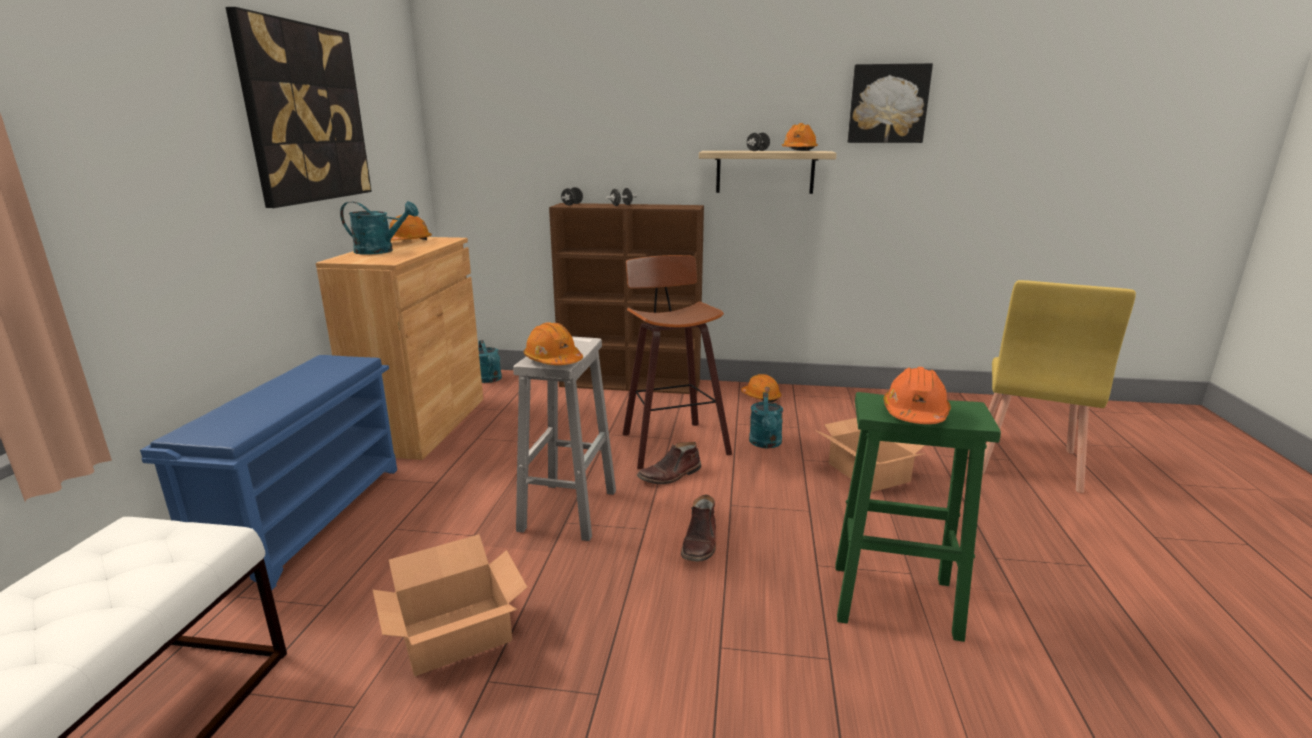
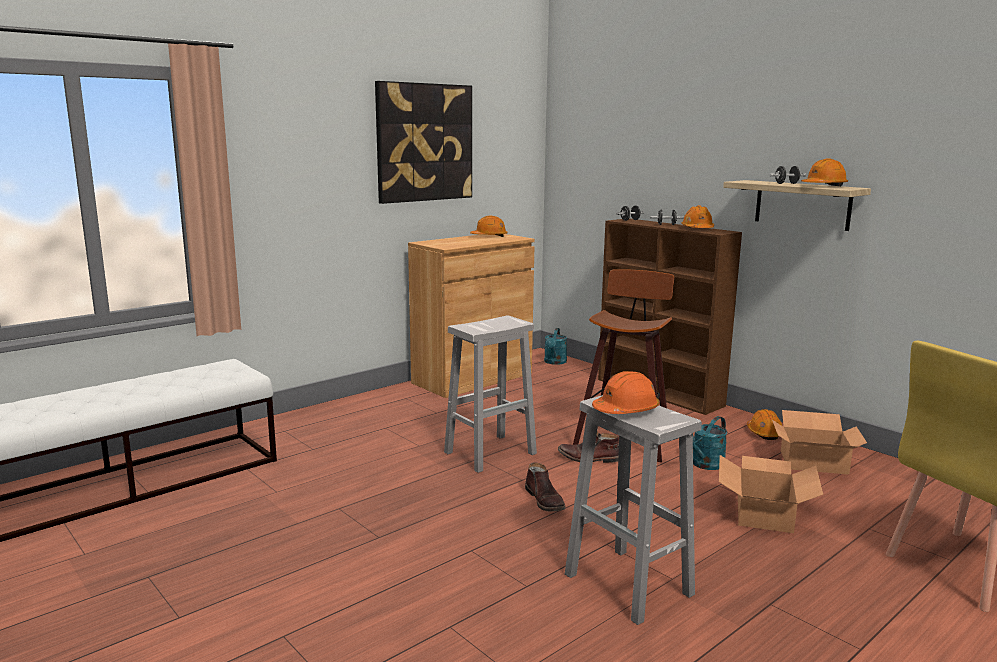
camera: 40 degrees right, 5 degrees down
(308, 518) = (352, 408): blue shoe rack -> none
(381, 251) = (457, 240): turquoise watering can -> none
(454, 634) = (350, 484): cardboard box -> cardboard box (812, 462)
(553, 361) = (474, 328): orange hard hat -> orange hard hat (697, 229)
(700, 543) = (545, 500): brown boot -> brown boot turned 75 degrees counterclockwise
(888, 104) = (935, 141): picture -> none
(897, 600) = (630, 585): green stool -> white stool

